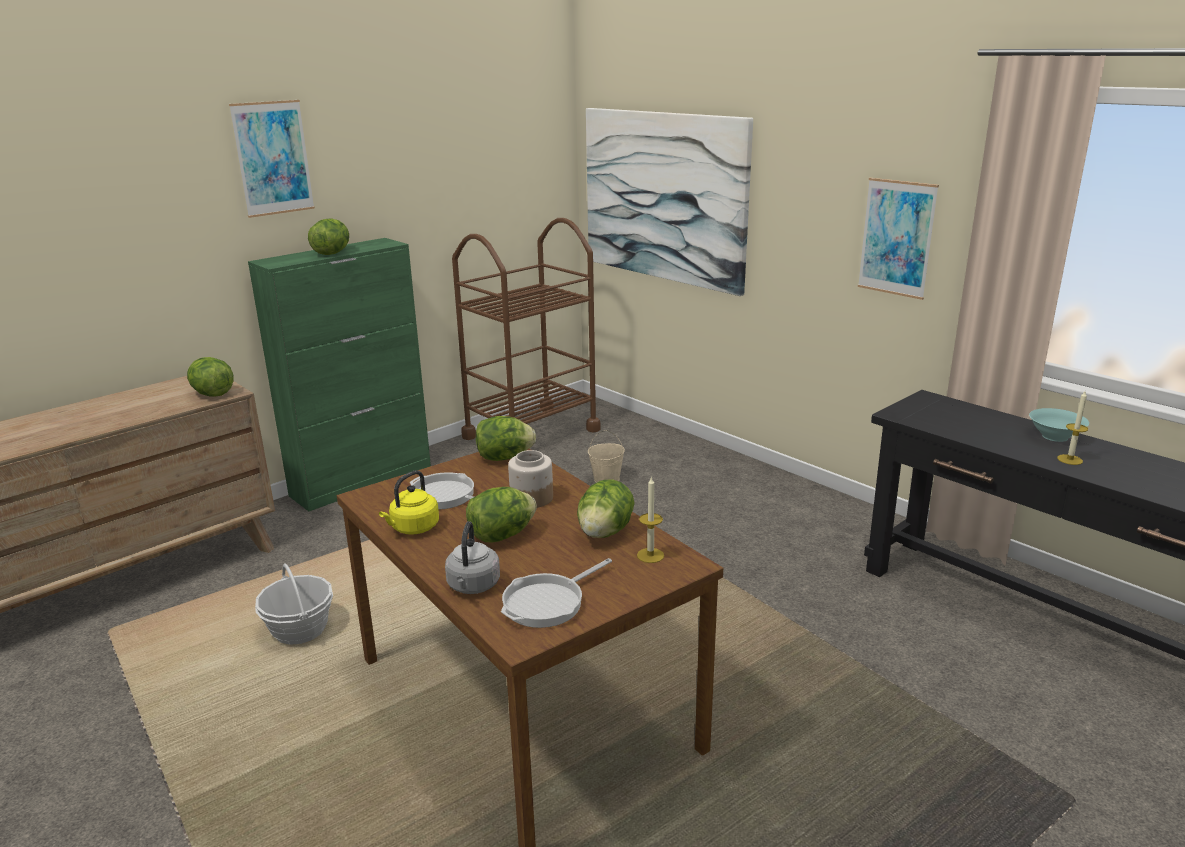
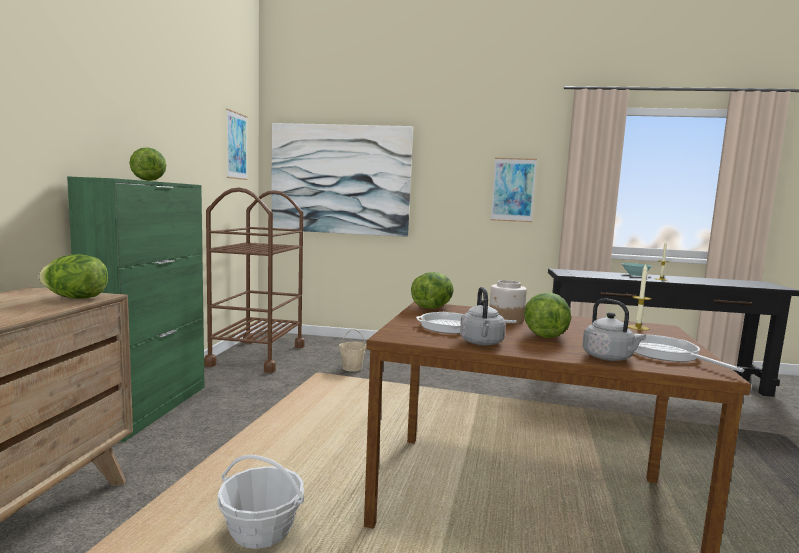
camera: 40 degrees left, 15 degrees down
(273, 158) = (93, 83): picture -> picture (236, 146)
(413, 528) = (482, 343): yellow kettle -> grey kettle
(548, 602) = (666, 354): frying pan -> frying pan turned 150 degrees clockwise
(604, 532) = (589, 324): lettuce -> none

